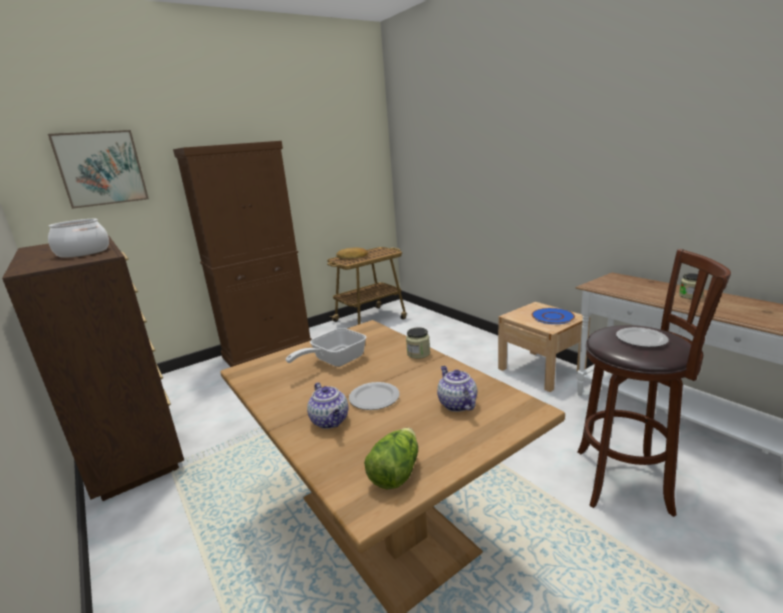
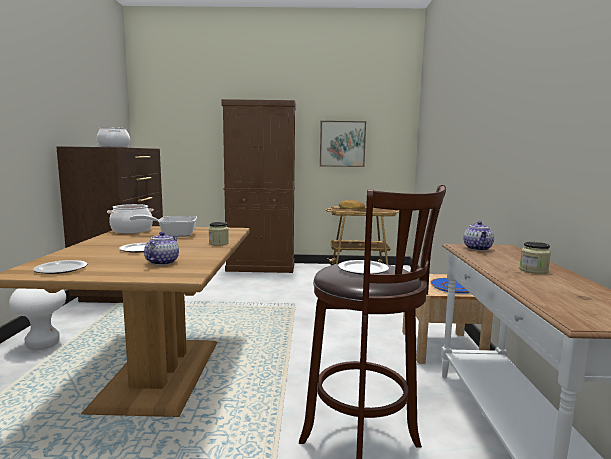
camera: 35 degrees right, 10 degrees down
(101, 168) = (184, 112): picture -> picture (342, 144)
(174, 585) = (43, 345): none -> white stool
(263, 374) = (132, 230): none -> cooking pot
(330, 421) = (98, 249): teapot -> teapot (478, 248)
(395, 471) = (60, 269): lettuce -> plate

